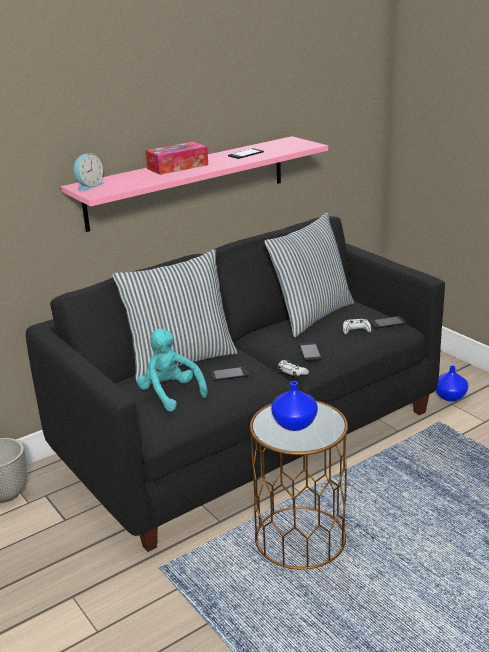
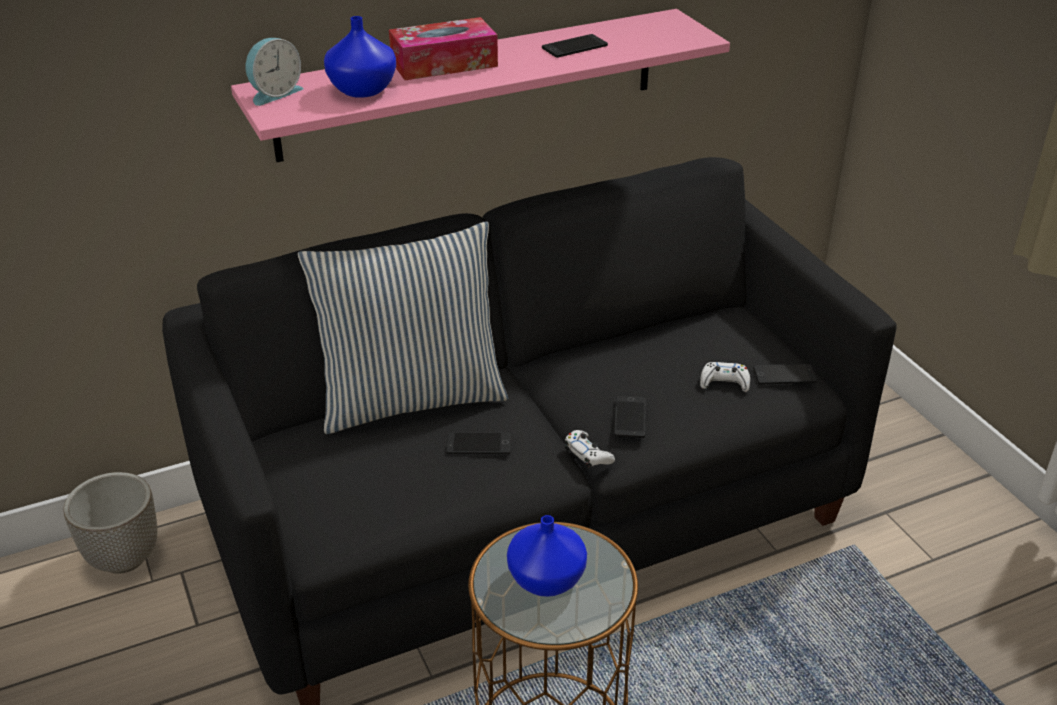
camera: 10 degrees right, 10 degrees up
(170, 394) = (370, 469): turquoise plush toy -> none
(311, 315) = (659, 336): pillow -> none
(450, 396) = (887, 496): blue vase -> blue vase (363, 89)

